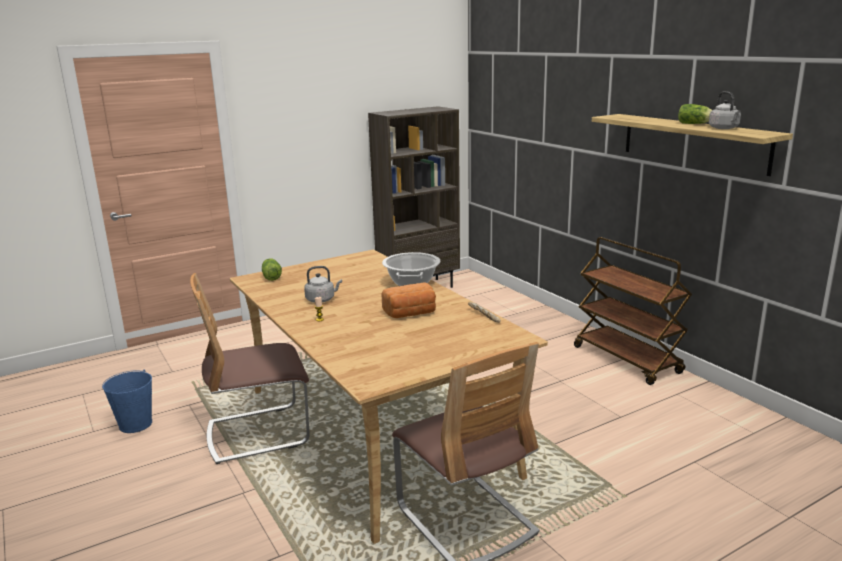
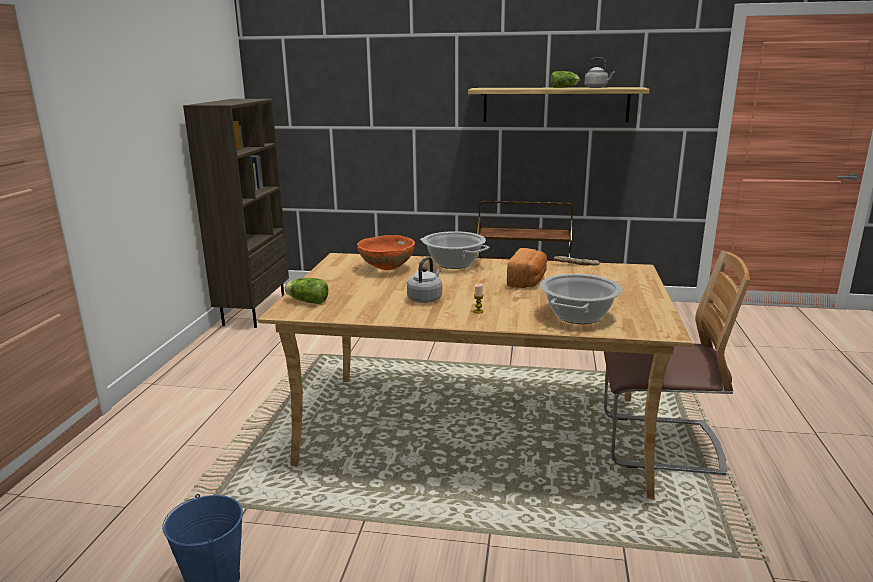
camera: 50 degrees left, 0 degrees up
(258, 433) = (383, 494): chair -> none
(357, 349) = (578, 316): none -> cooking pot
(364, 272) = (387, 269): none -> orange bowl

